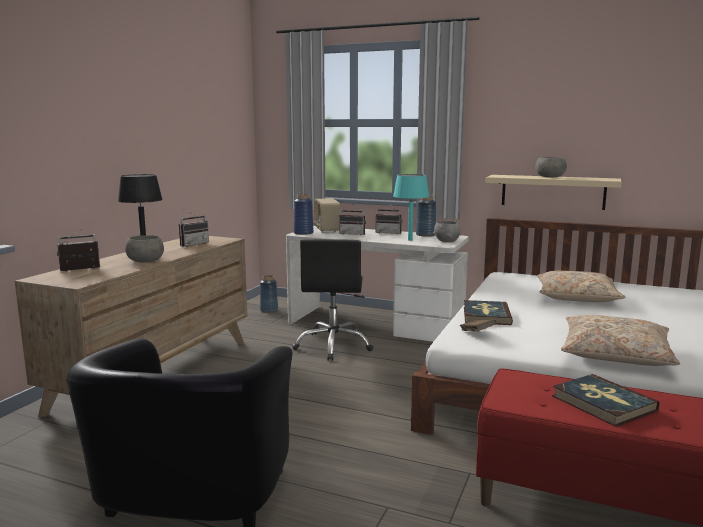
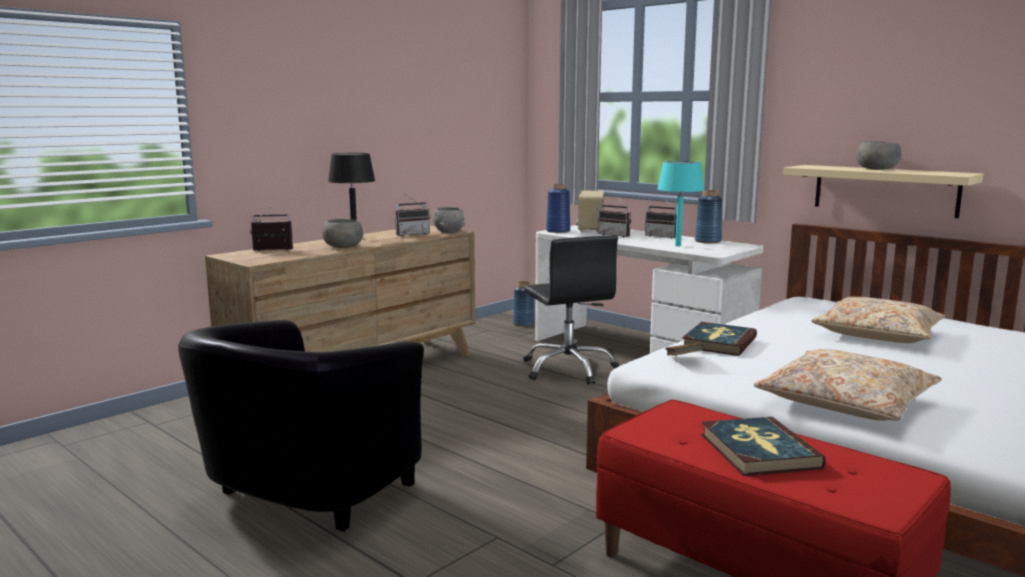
camera: 20 degrees right, 0 degrees up
(333, 345) = (568, 369): black office chair -> black office chair turned 45 degrees counterclockwise
(446, 241) = (724, 249): grey bowl -> grey bowl (449, 232)

